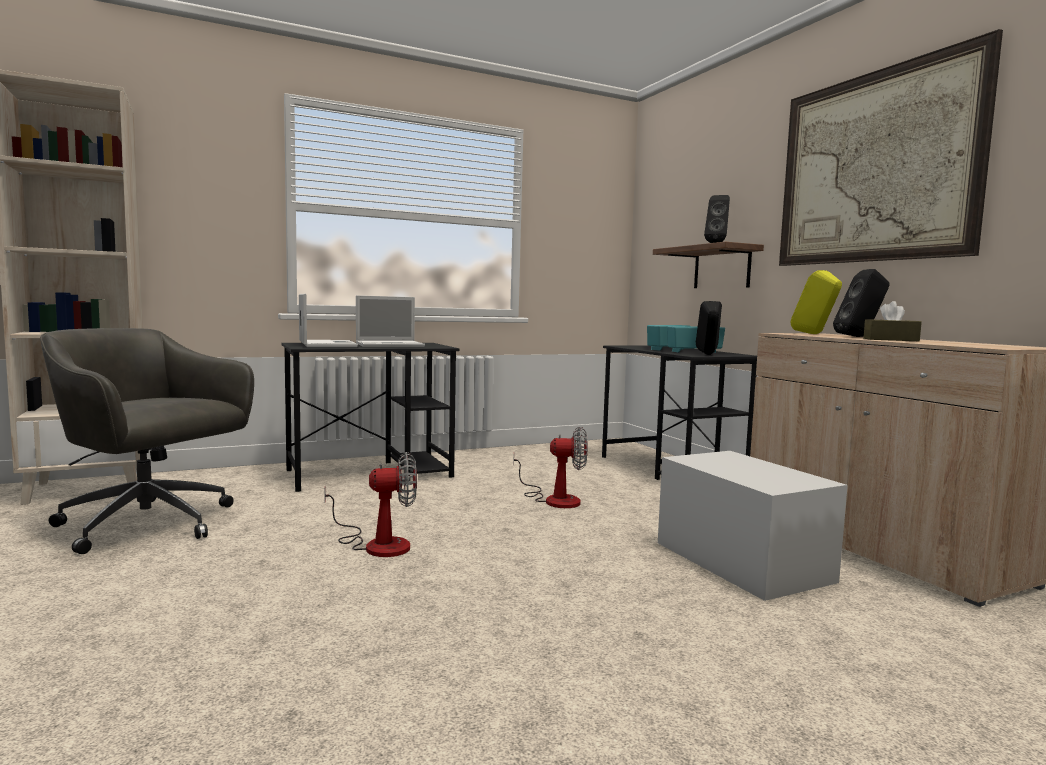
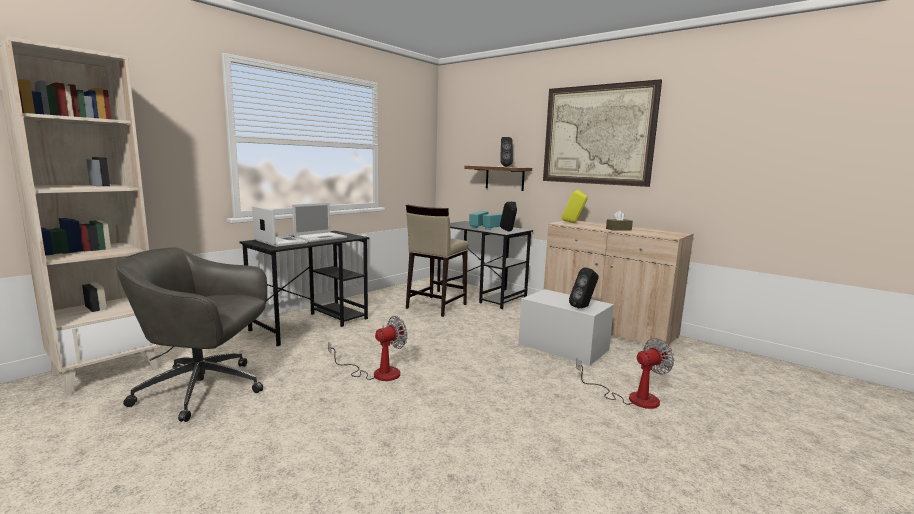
camera: 25 degrees left, 5 degrees up
(554, 499) = (441, 325): fan -> fan (632, 398)
(575, 474) = (435, 306): none -> beige stool
(860, 337) = (598, 225): black speaker -> black speaker (583, 307)

